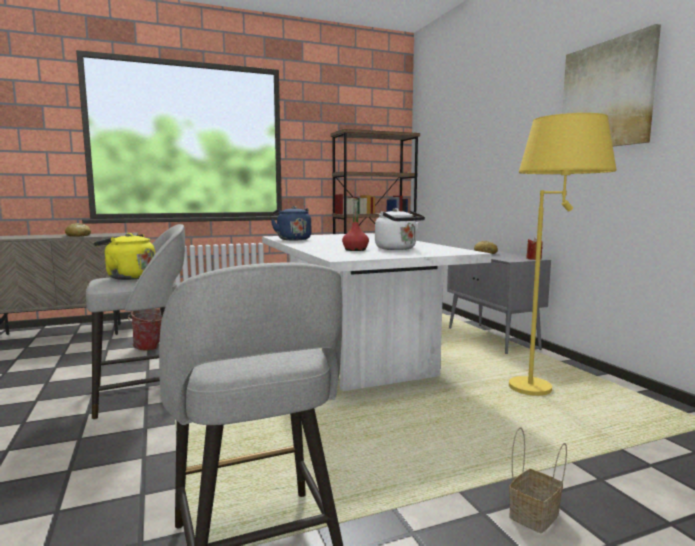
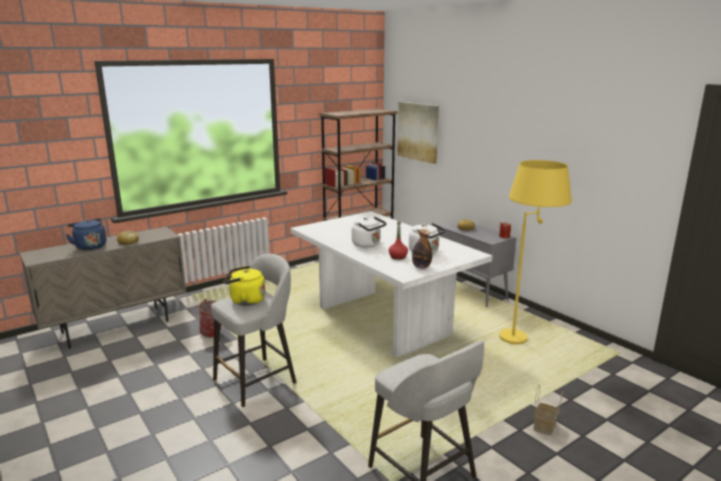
camera: 15 degrees left, 10 degrees up
(292, 239) = (326, 235): blue kettle -> blue kettle (90, 246)
(331, 244) = (368, 244): none -> white kettle
(375, 255) = (421, 267): none -> bottle
(607, 95) = (561, 131): picture -> picture (418, 131)

